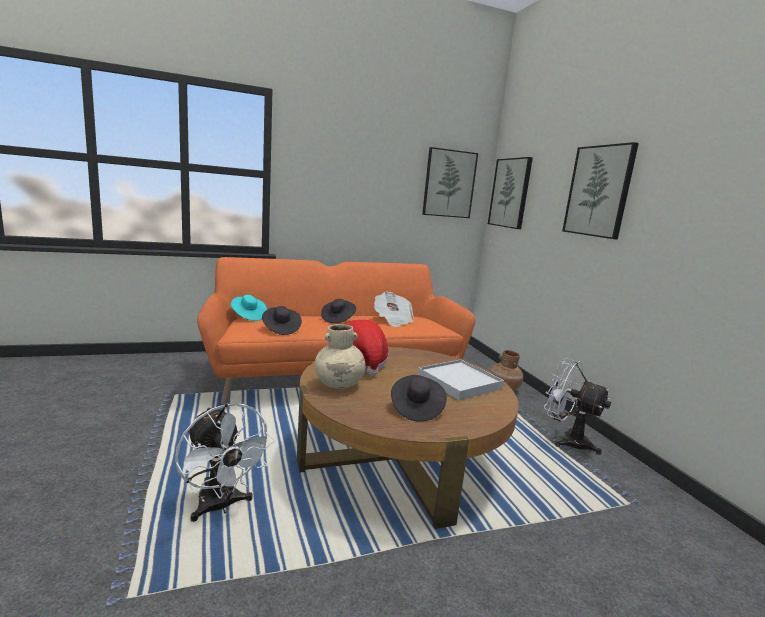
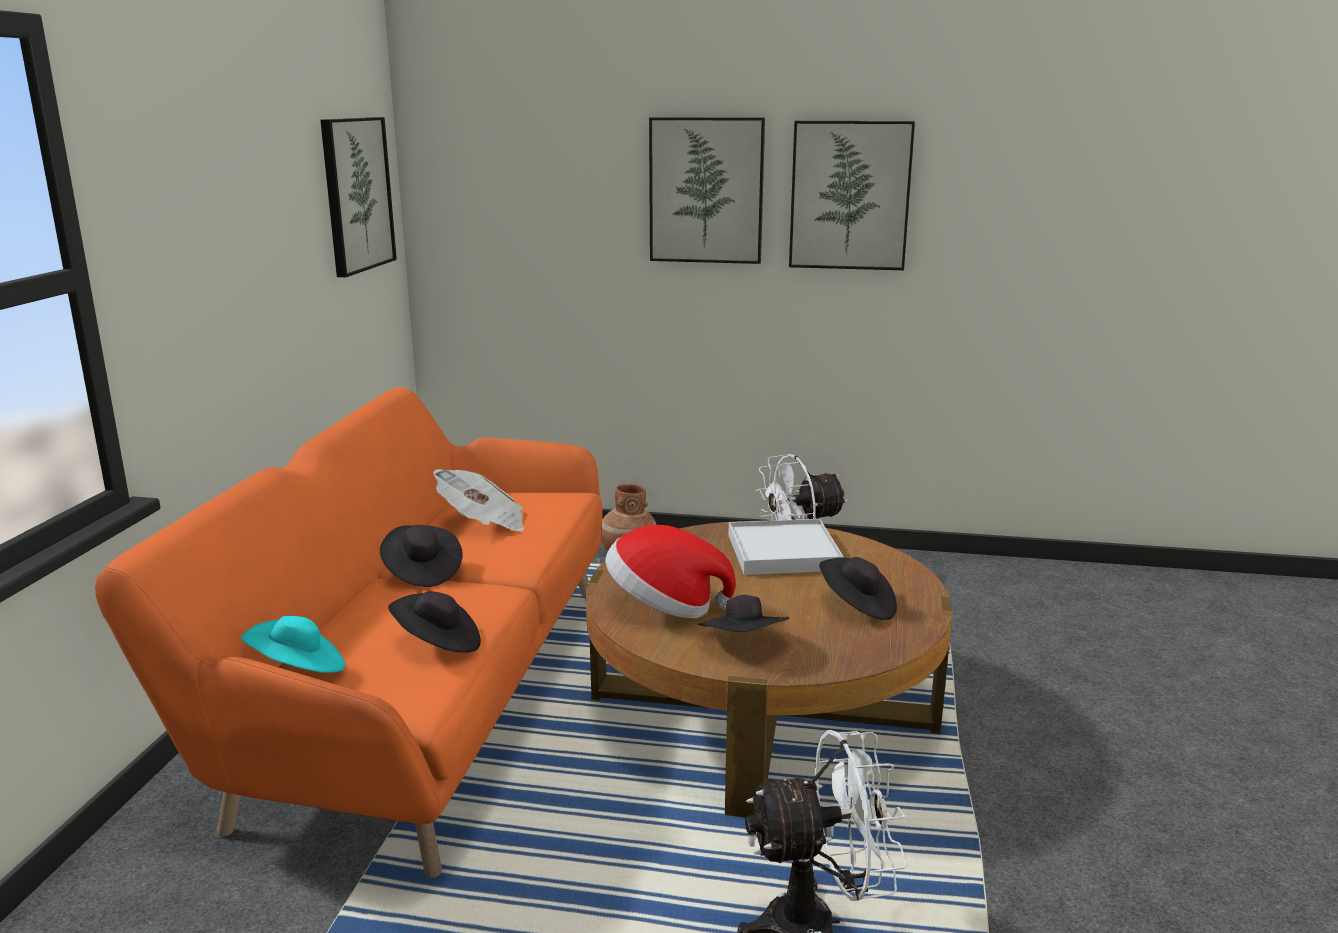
camera: 60 degrees left, 5 degrees up
(339, 384) = (744, 644): beige vase -> black hat
(510, 193) = (475, 196): picture -> picture (850, 195)

